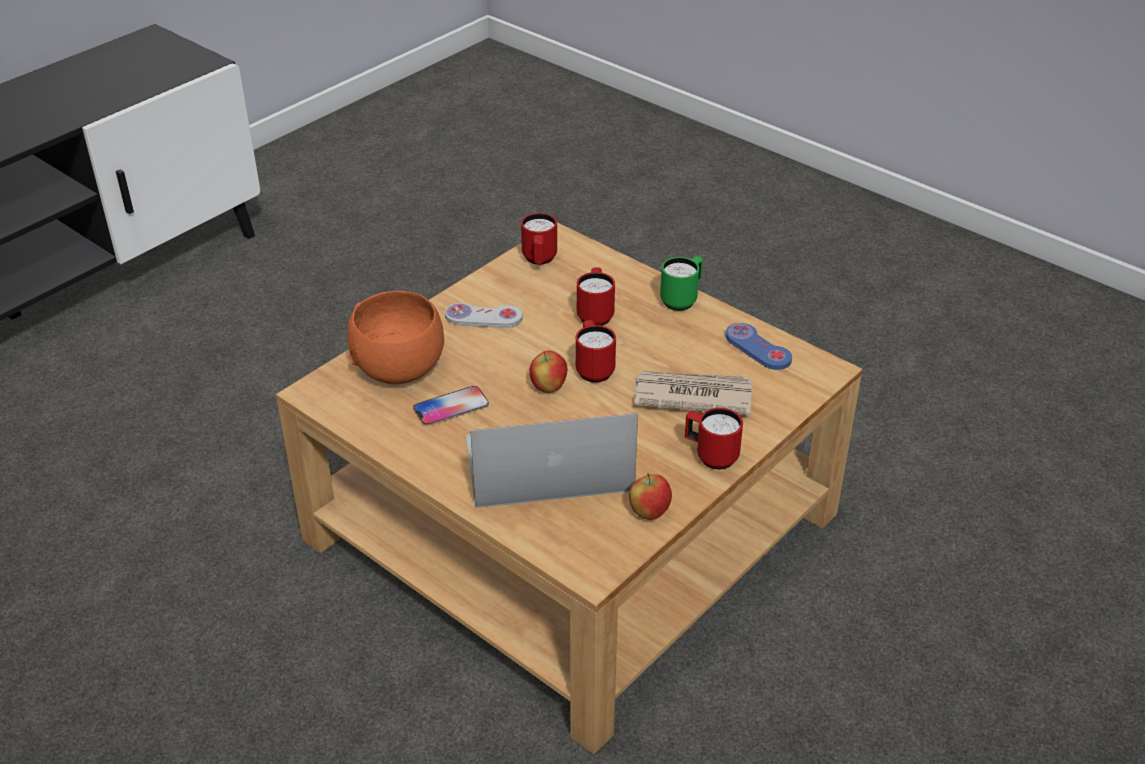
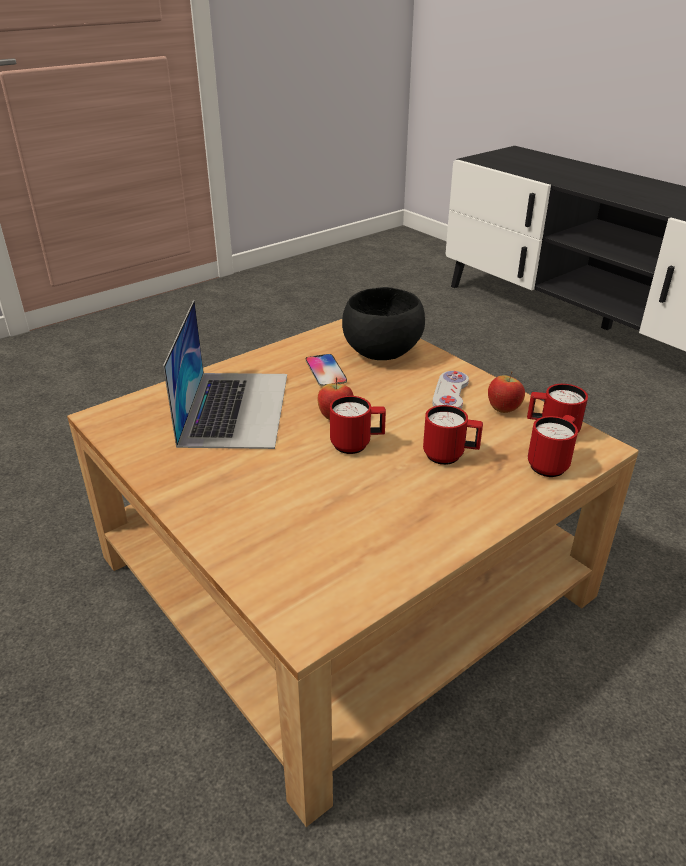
camera: 100 degrees right, 5 degrees down
(400, 370) = (381, 353): orange bowl -> black bowl
(649, 513) = (143, 451): apple -> apple (503, 410)
(682, 299) = (475, 523): green mug -> none
(691, 395) = (294, 502): newspaper -> none
(710, 456) = (196, 499): red mug -> red mug (550, 464)
(758, 348) = (365, 571): blue game controller -> none

